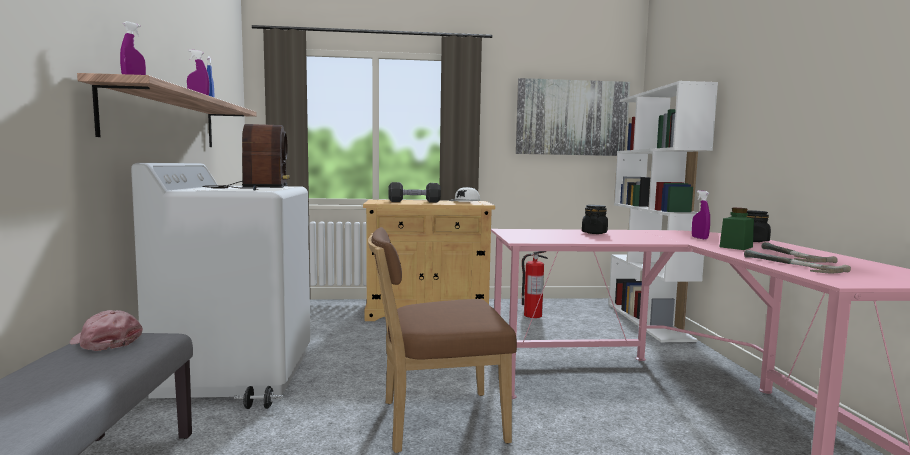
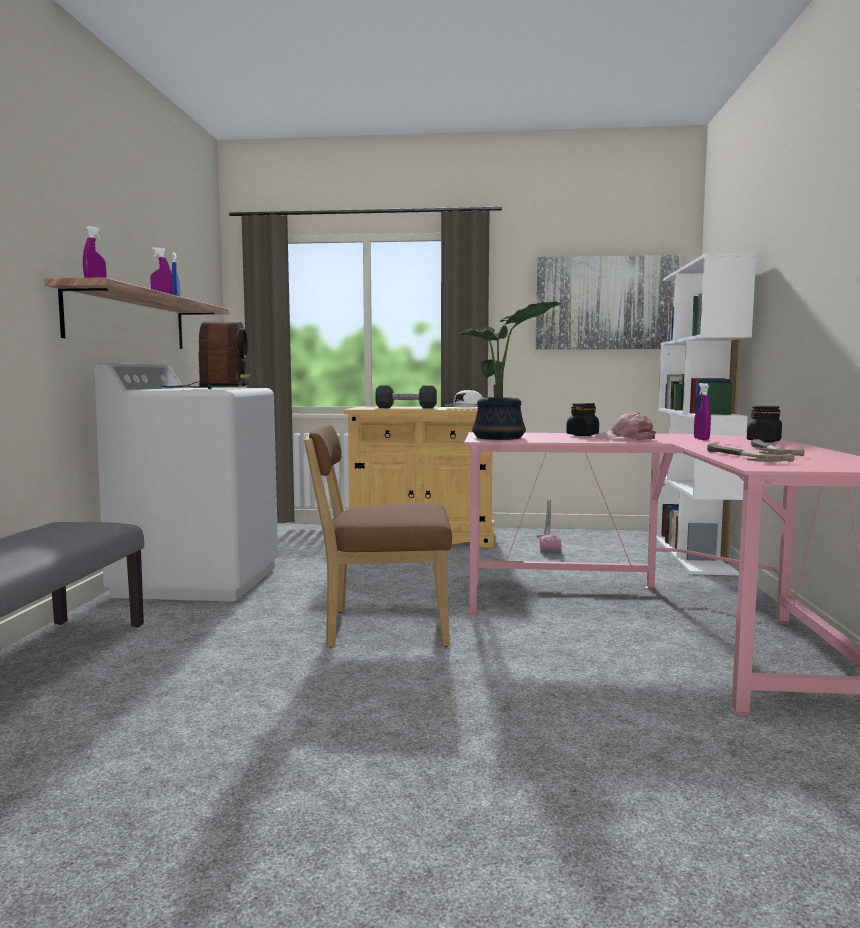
camera: 10 degrees right, 0 degrees up
(105, 341) = (65, 525): pink cap -> pink cap (625, 439)
(258, 407) = (210, 609): black dumbbell -> none
(532, 315) = (547, 544): fire extinguisher -> vacuum cleaner
(533, 237) = (501, 438): none -> potted plant
(736, 247) = (724, 445): green jar -> none

